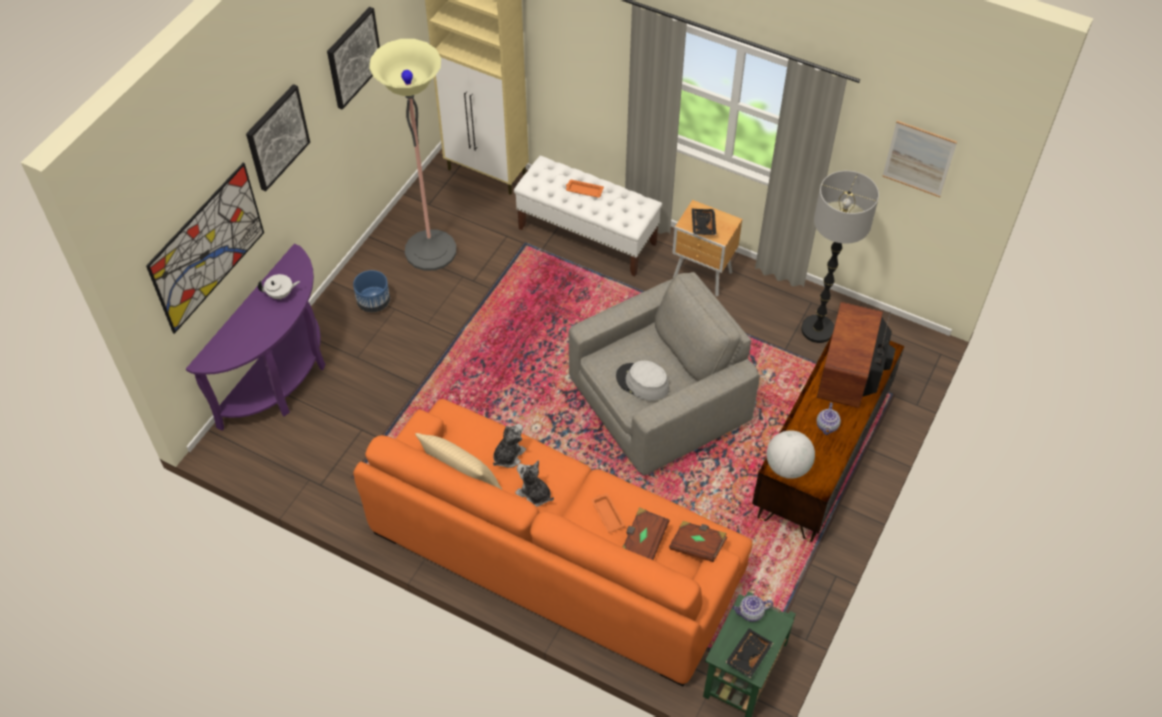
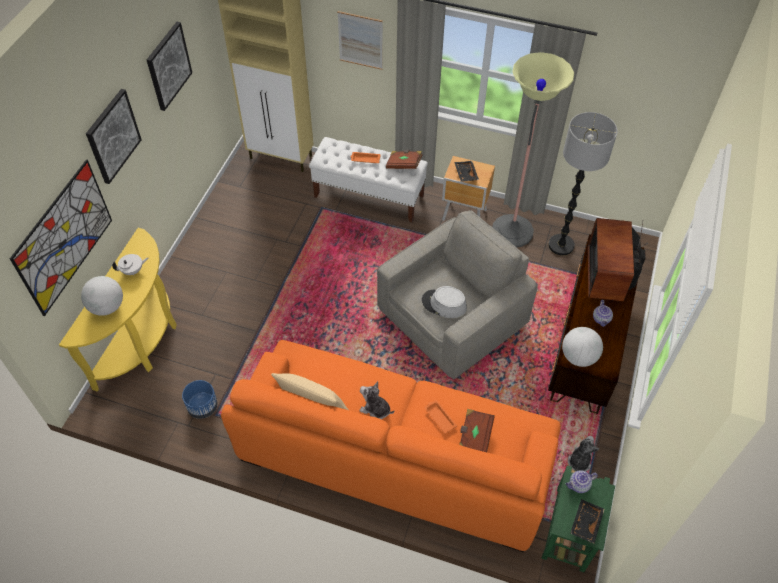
camera: 10 degrees left, 0 degrees up
(245, 332) = (107, 307): none -> globe
(282, 380) = (142, 342): purple console table -> yellow console table
(373, 302) = (208, 269): blue planter -> blue planter (202, 407)
(430, 251) = (247, 222): floor lamp -> floor lamp (512, 231)
(508, 455) = (347, 380): plush toy -> plush toy (579, 461)
(697, 545) = (519, 433): brown book -> brown book (404, 164)
(919, 159) = (642, 96): picture -> picture (360, 40)

